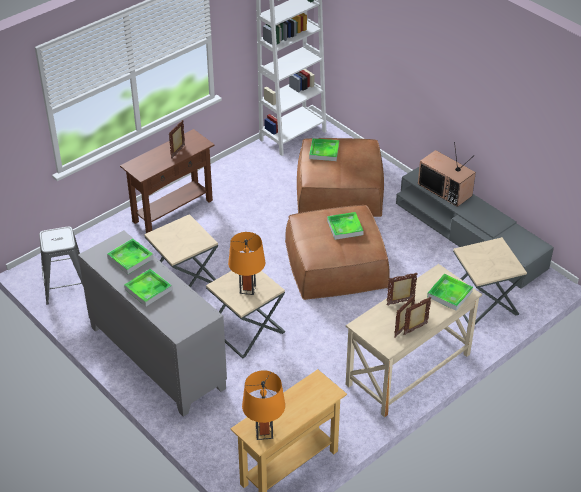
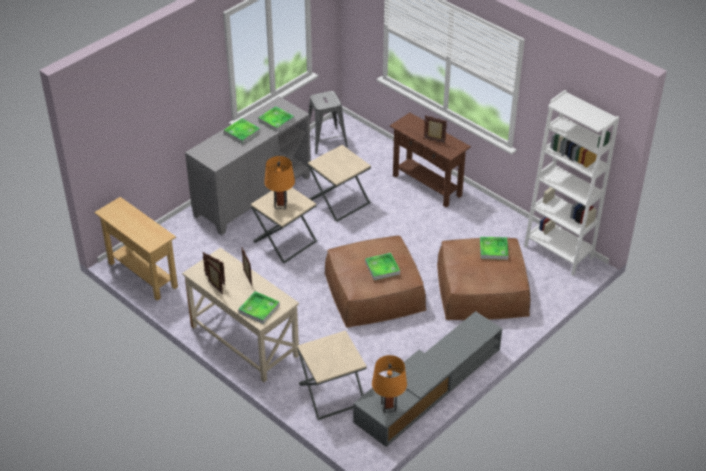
camera: 85 degrees right, 0 degrees up
(264, 432) = (114, 213): orange table lamp -> orange table lamp (388, 406)
(446, 189) = (461, 344): television -> none

